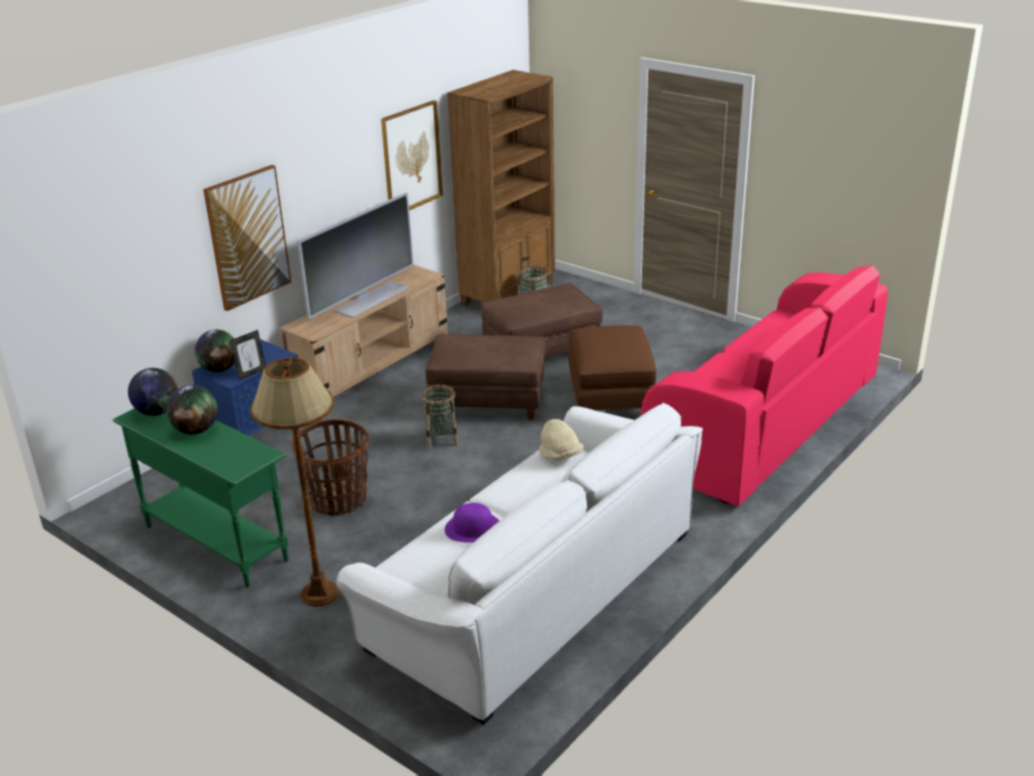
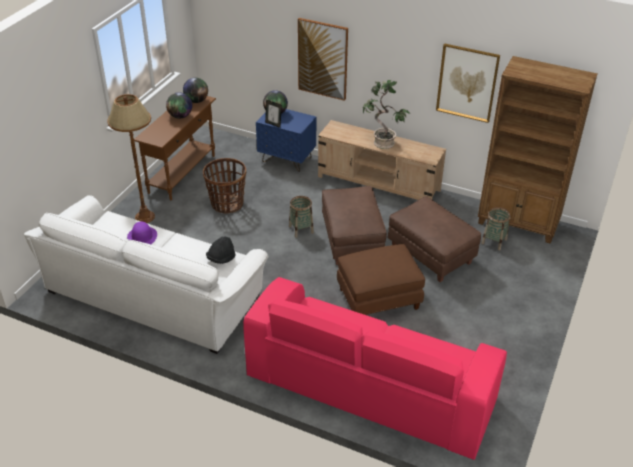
camera: 75 degrees right, 10 degrees up
(216, 542) = (182, 174): green console table -> brown console table
(370, 299) = (383, 143): television -> potted plant
(560, 456) = (221, 259): beige hat -> black hat

